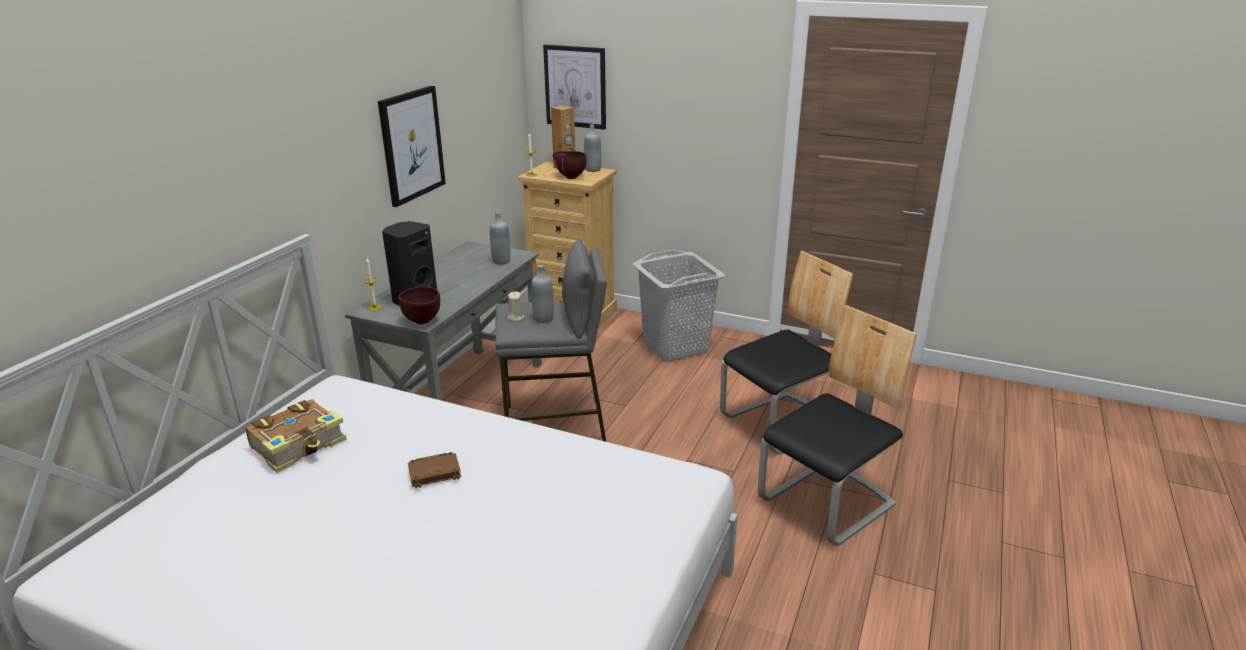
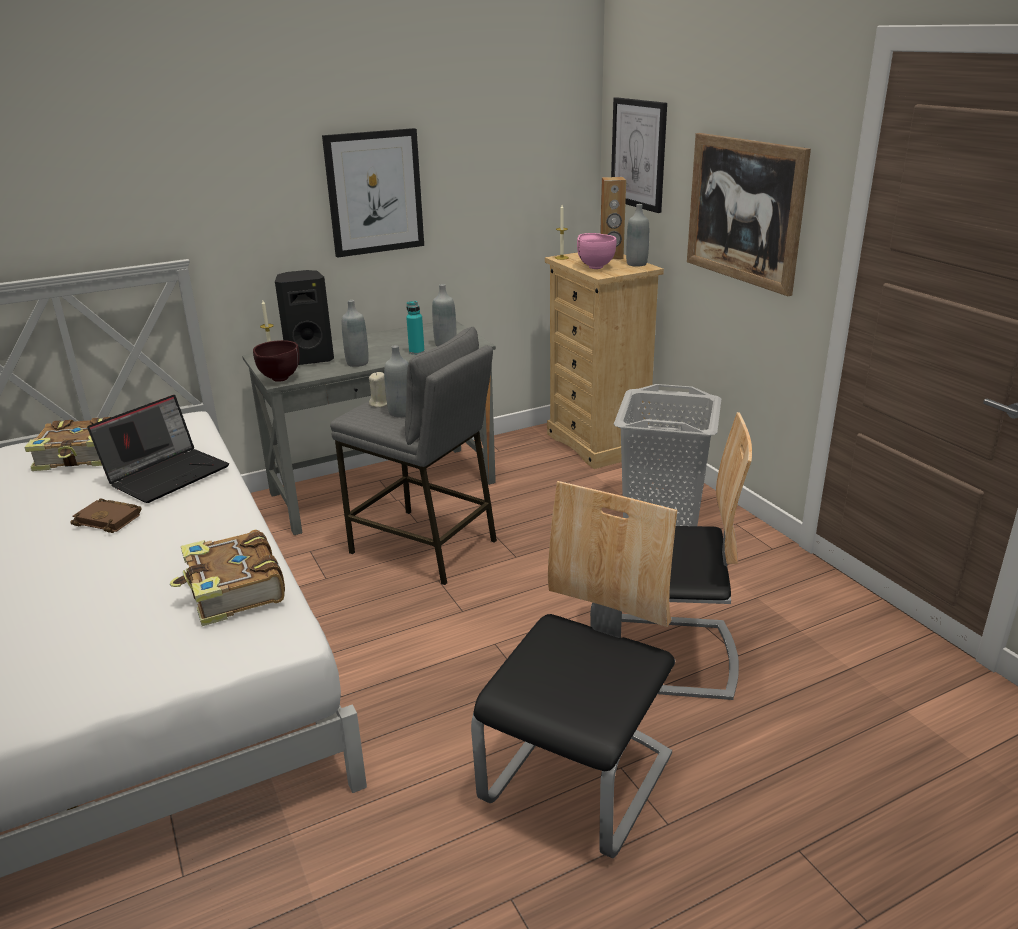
camera: 40 degrees right, 0 degrees up
(415, 426) = (167, 474): none -> laptop
(461, 292) = (357, 363): none -> grey bottle
(490, 272) = (416, 352): none -> turquoise bottle
(570, 177) = (595, 267): brown bowl -> pink bowl
(622, 470) = (233, 591): none -> book
(693, 121) = (744, 211): none -> picture
(827, 503) = (580, 779): chair -> chair turned 60 degrees counterclockwise

